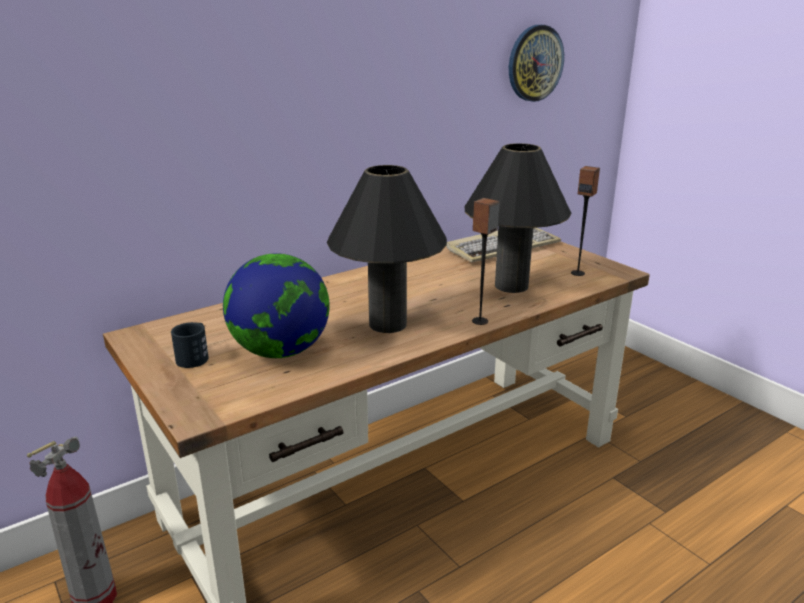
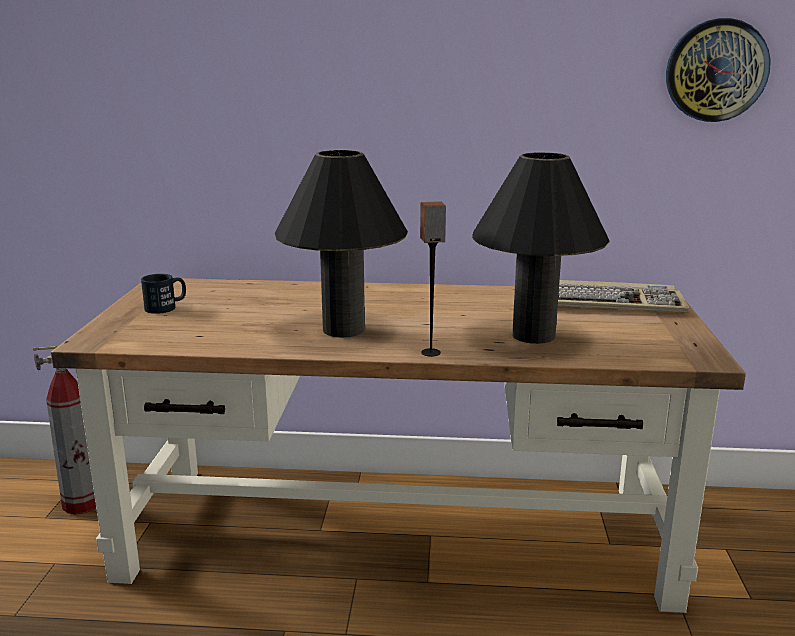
camera: 40 degrees right, 5 degrees down
(281, 351) = (224, 322): globe -> none
(578, 273) = (643, 346): speaker -> none

